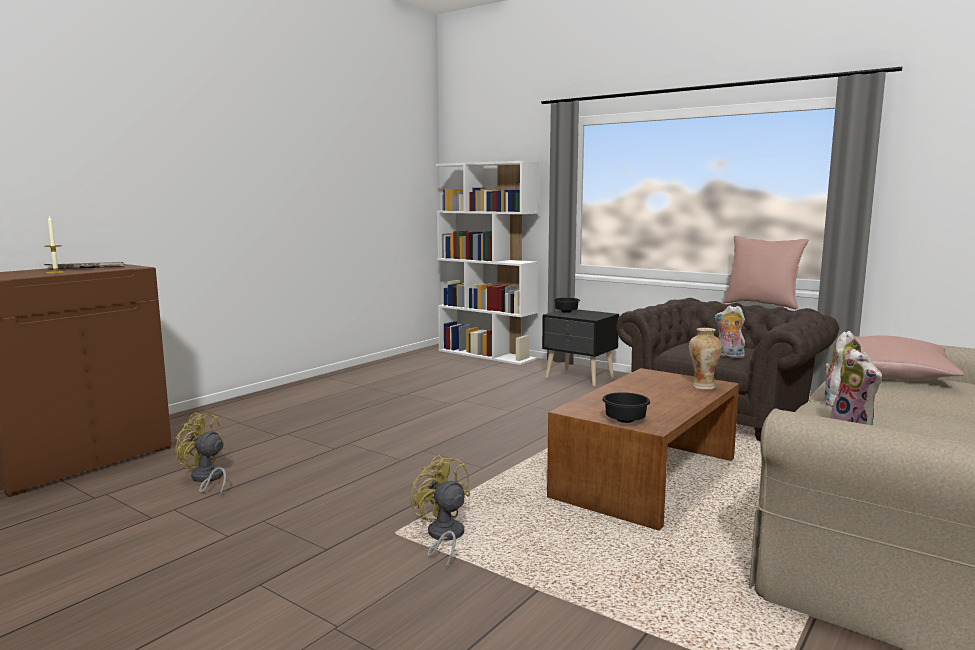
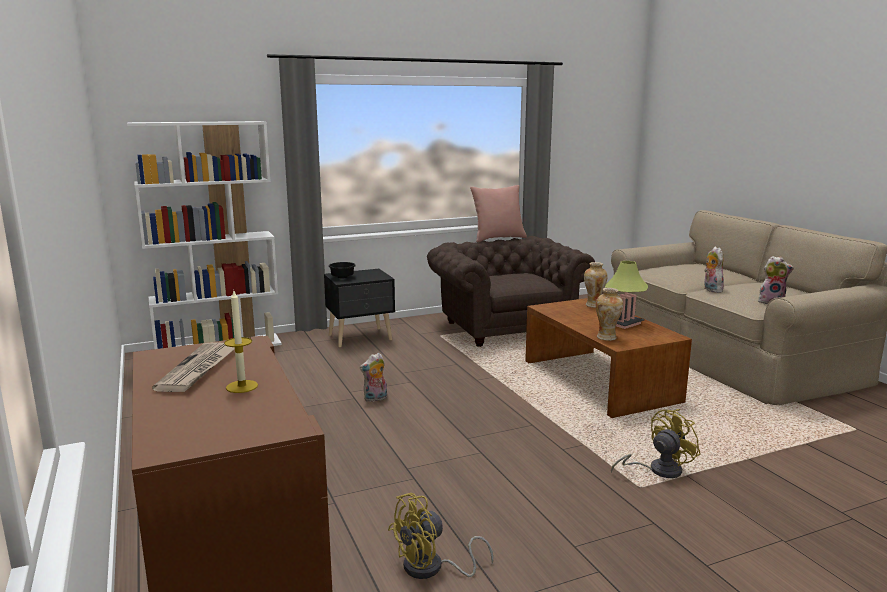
camera: 60 degrees left, 5 degrees up
(443, 538) = (658, 470): yellow fan -> yellow fan turned 150 degrees clockwise
(588, 403) = (607, 337): none -> vase
(625, 421) = (656, 339): black bowl -> none
(658, 404) = (623, 323): none -> table lamp
(729, 356) = (537, 281): plush toy -> plush toy (375, 399)
(892, 376) = (670, 269): pink pillow -> none

